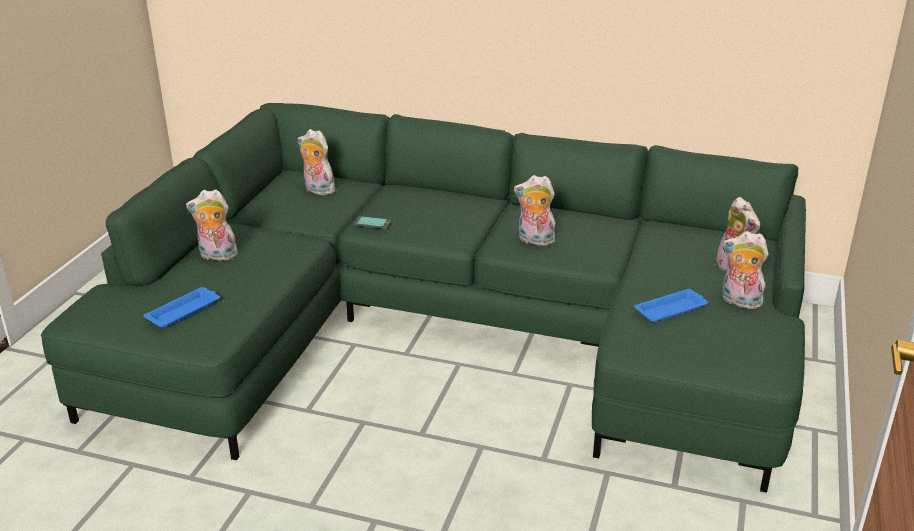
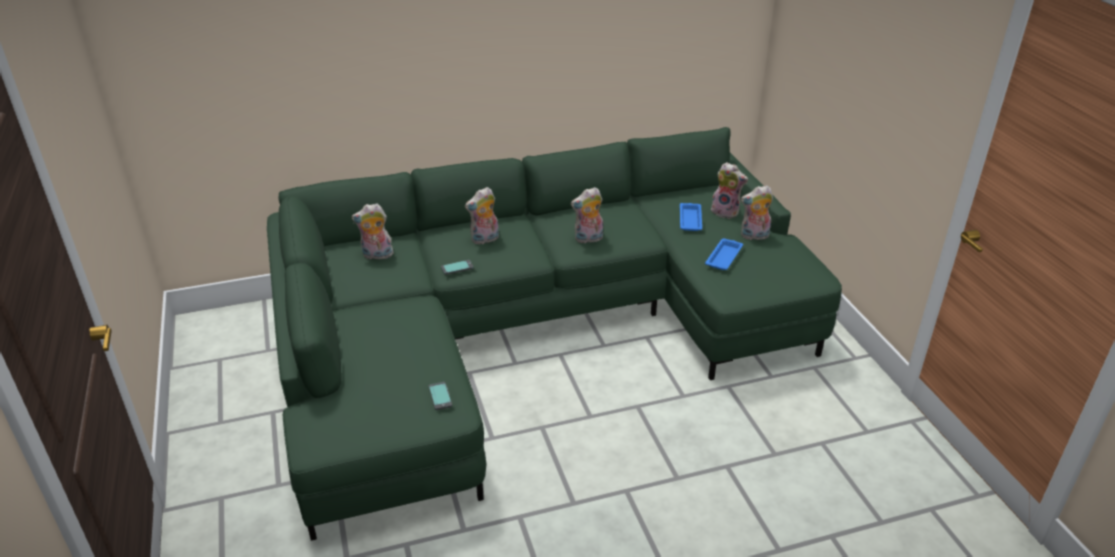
camera: 35 degrees left, 5 degrees up
(184, 311) = (403, 398): blue tray -> blue tray (690, 219)
(215, 323) = (440, 396): none -> phone
(217, 256) = (366, 343): plush toy -> plush toy (485, 240)

